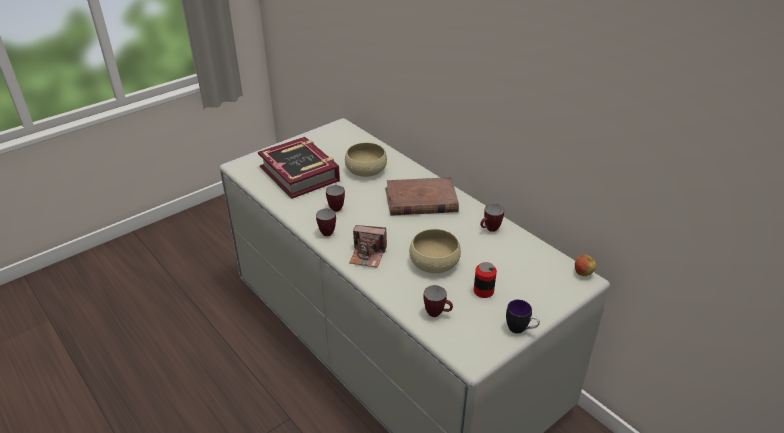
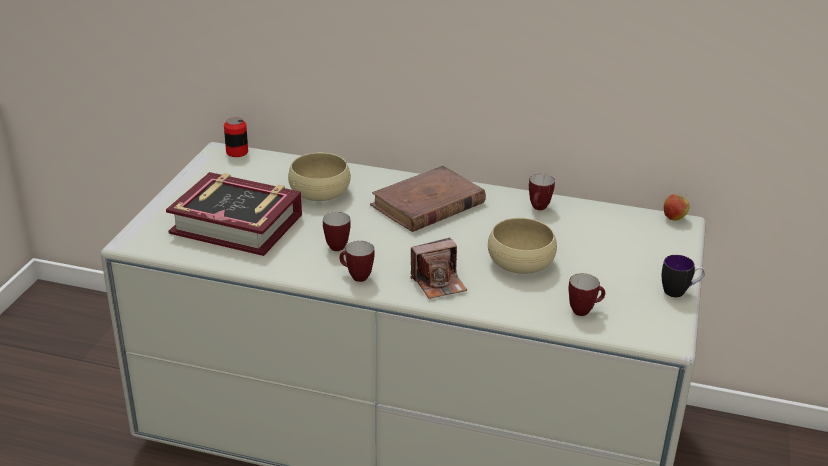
camera: 35 degrees left, 5 degrees down
(483, 291) = (603, 271): can -> can (237, 152)

